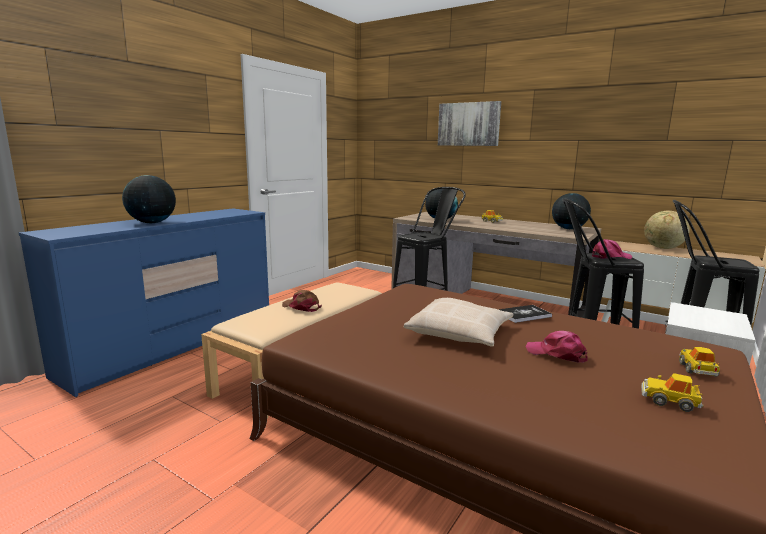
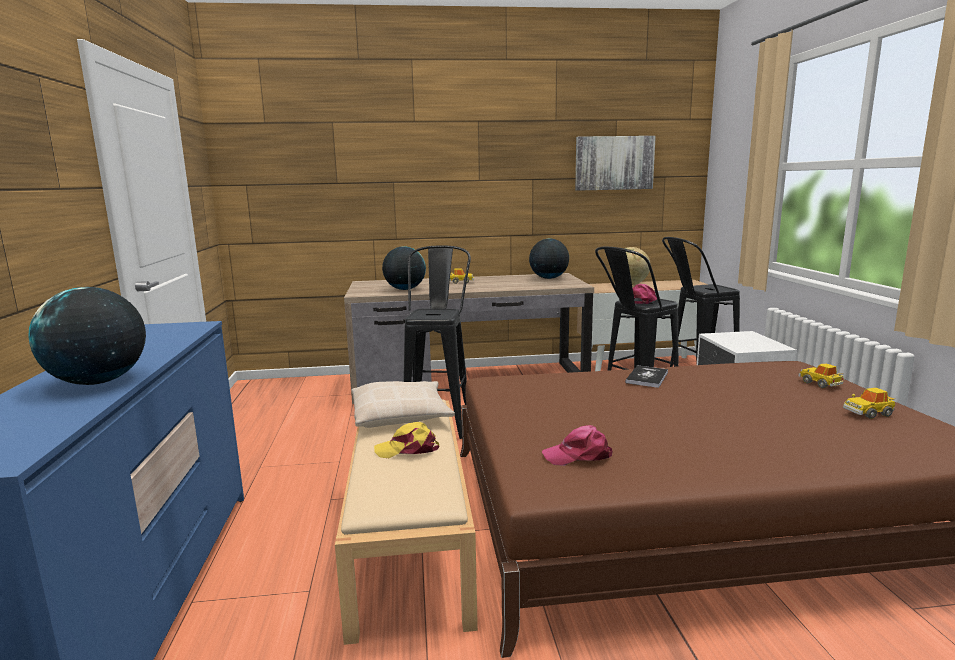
camera: 40 degrees left, 0 degrees up
(301, 307) = (408, 449): brown cap -> yellow cap
(459, 333) = (646, 414): beige pillow -> beige pillow (401, 415)
(468, 124) = (399, 161): picture -> picture (614, 163)
(557, 354) = (743, 404): pink cap -> pink cap (578, 455)

